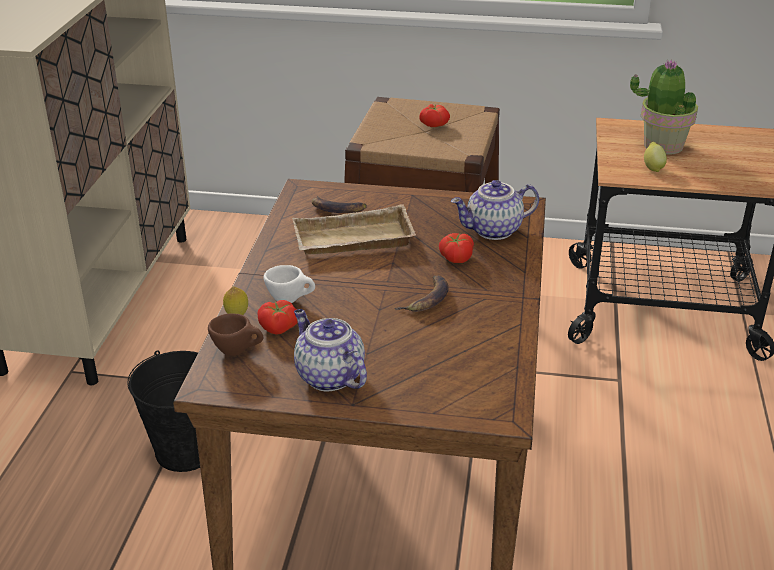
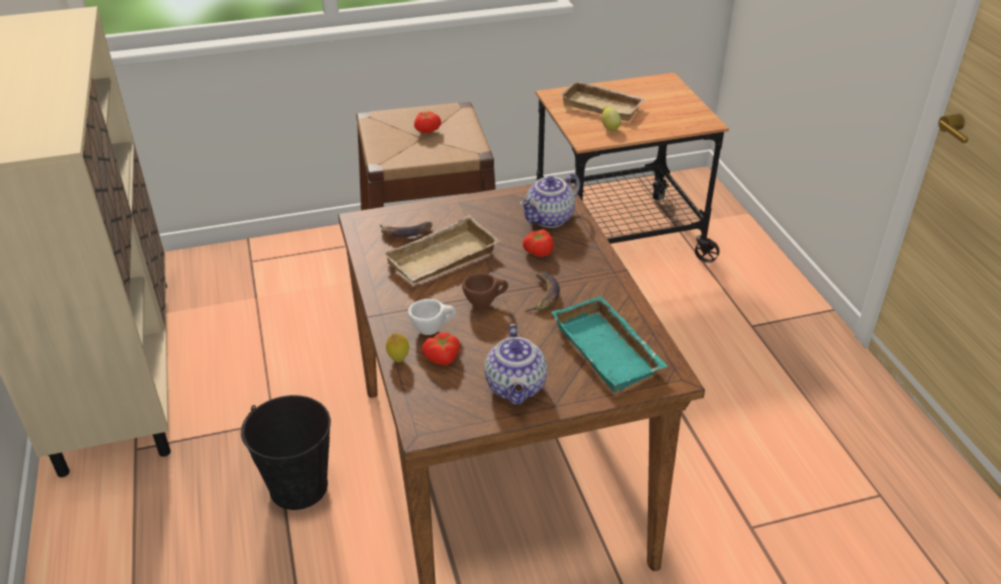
camera: 25 degrees left, 5 degrees up
(238, 351) = (424, 390): brown cup -> brown cup (485, 303)
(328, 376) = (516, 388): teapot -> teapot turned 120 degrees counterclockwise
(456, 369) = (610, 350): none -> turquoise tray
(662, 145) = (603, 105): potted plant -> beige tray

